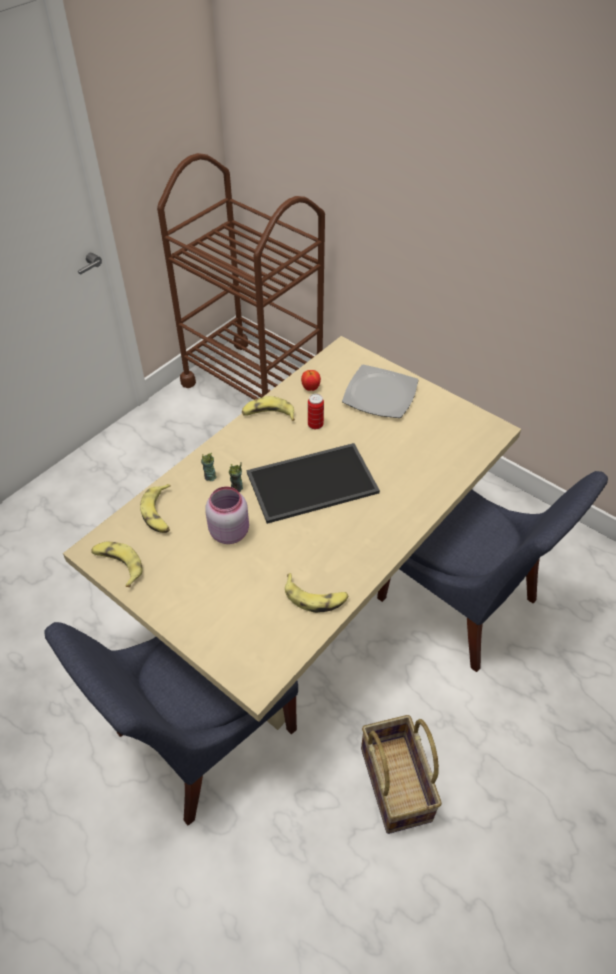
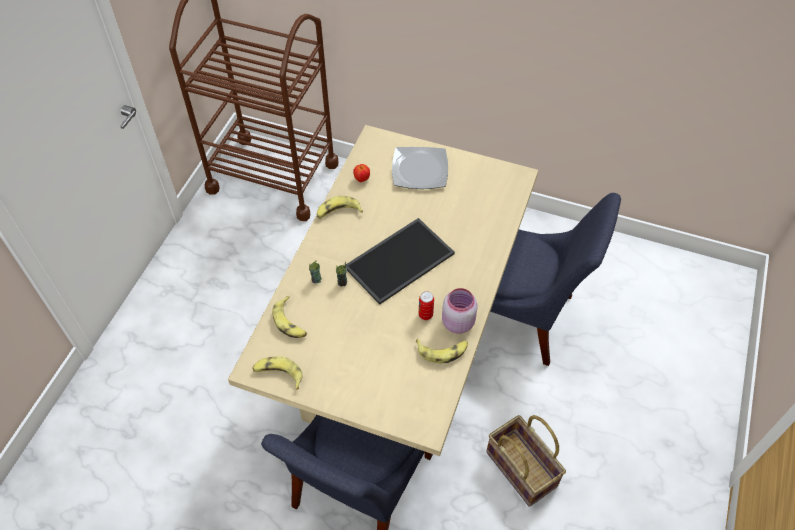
camera: 20 degrees left, 5 degrees up
(229, 531) = (353, 319): pink jar -> pink jar (457, 322)
(315, 425) = (380, 210): can -> can (425, 315)

